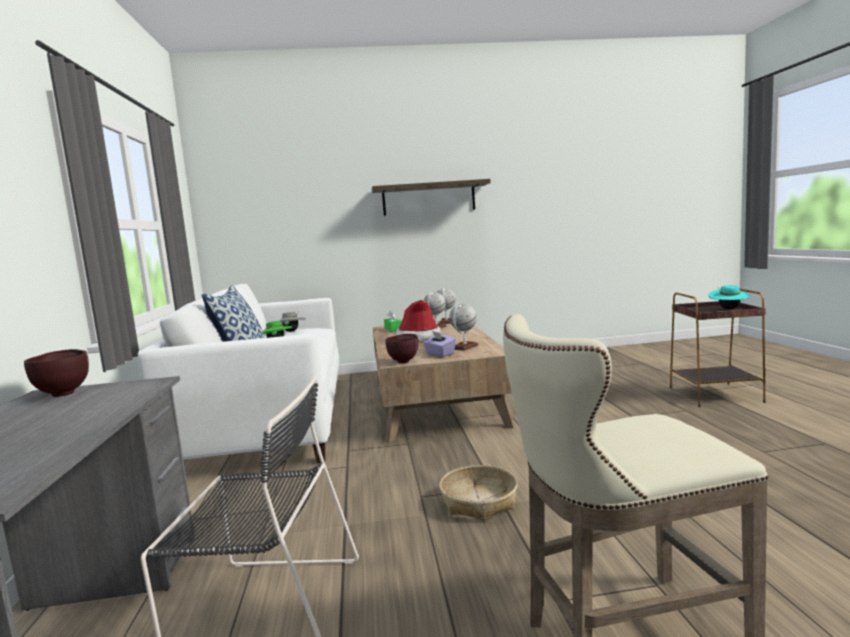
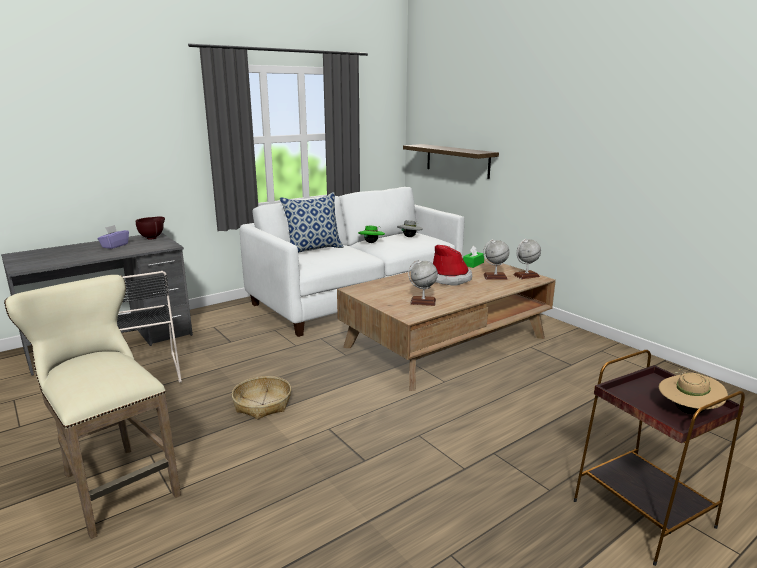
camera: 60 degrees right, 10 degrees up
(404, 361) = (360, 291): brown bowl -> none
(428, 198) = (576, 131): shelf -> shelf (457, 160)
(440, 354) = (391, 298): purple tissue box -> purple tissue box (114, 246)
(728, 309) = (687, 411): turquoise hat -> beige hat

